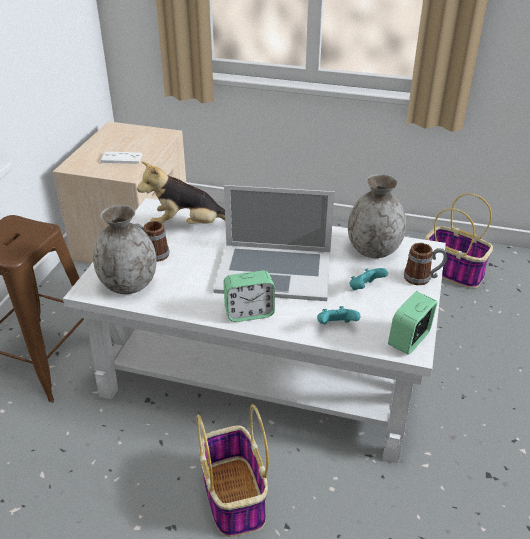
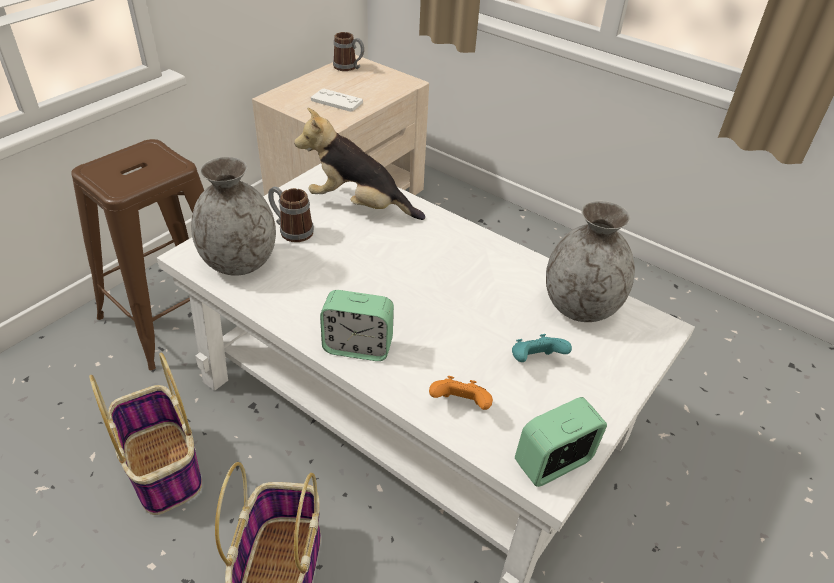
camera: 20 degrees right, 5 degrees up
(274, 271) = (426, 298): laptop -> none
(336, 326) = (460, 405): turquoise game controller -> orange game controller
(422, 278) = (628, 371): mug -> mug (349, 67)
(454, 271) = (731, 360): basket -> basket (164, 468)

